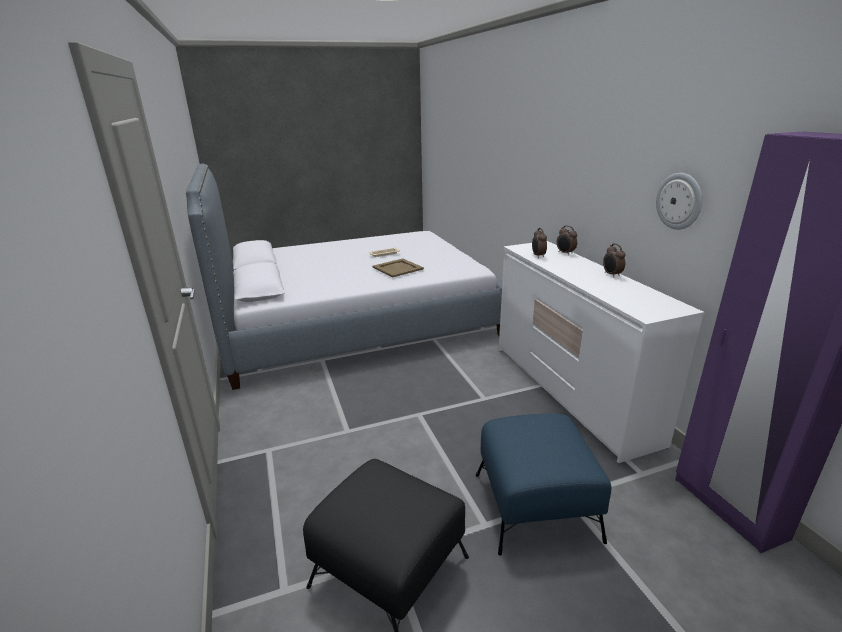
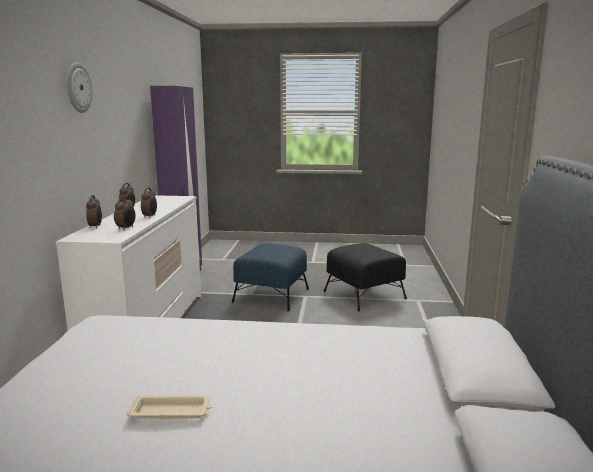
camera: 155 degrees left, 10 degrees down
(398, 268) = (207, 348): beige tray -> none
(563, 271) = (150, 217): none -> alarm clock
(679, 201) = (124, 136): wall clock -> wall clock (78, 87)

